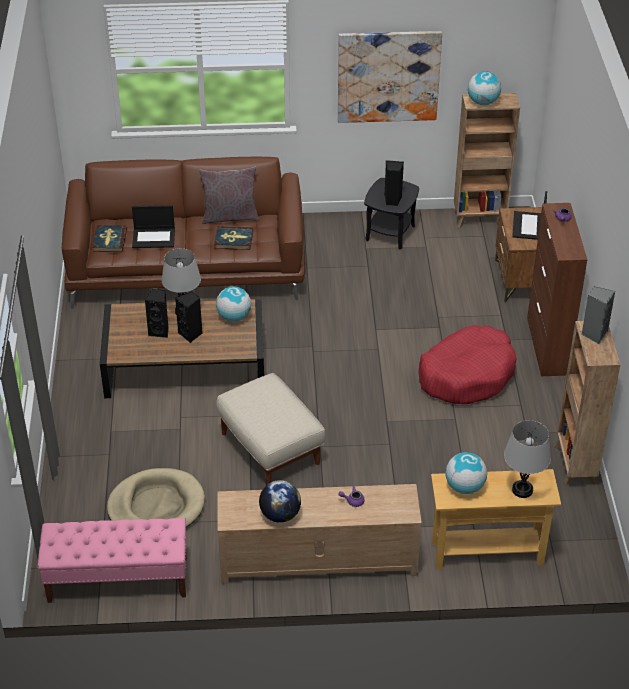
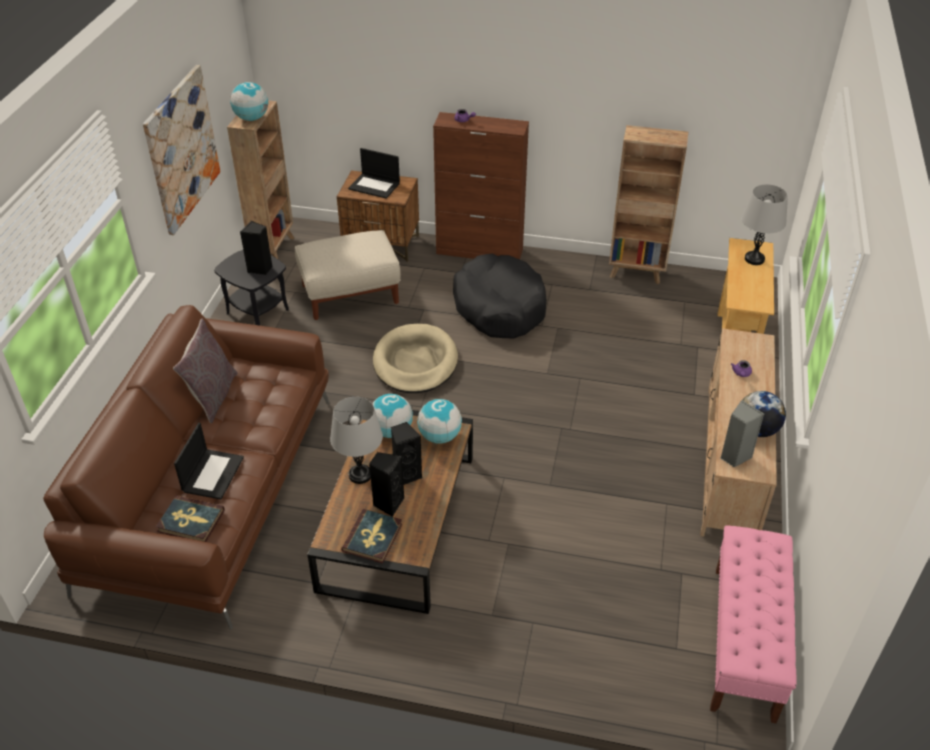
camera: 75 degrees left, 0 degrees up
(156, 506) = (631, 586): beige dog bed -> beige dog bed (415, 362)
(233, 240) = (261, 400): book -> book (373, 538)
(270, 448) = (562, 469): beige ottoman -> beige ottoman (350, 294)
(464, 487) = (747, 290): globe -> globe (440, 436)
(466, 375) = (499, 307): red dog bed -> black dog bed
(594, 334) = (644, 134): grey speaker -> grey speaker (734, 456)

